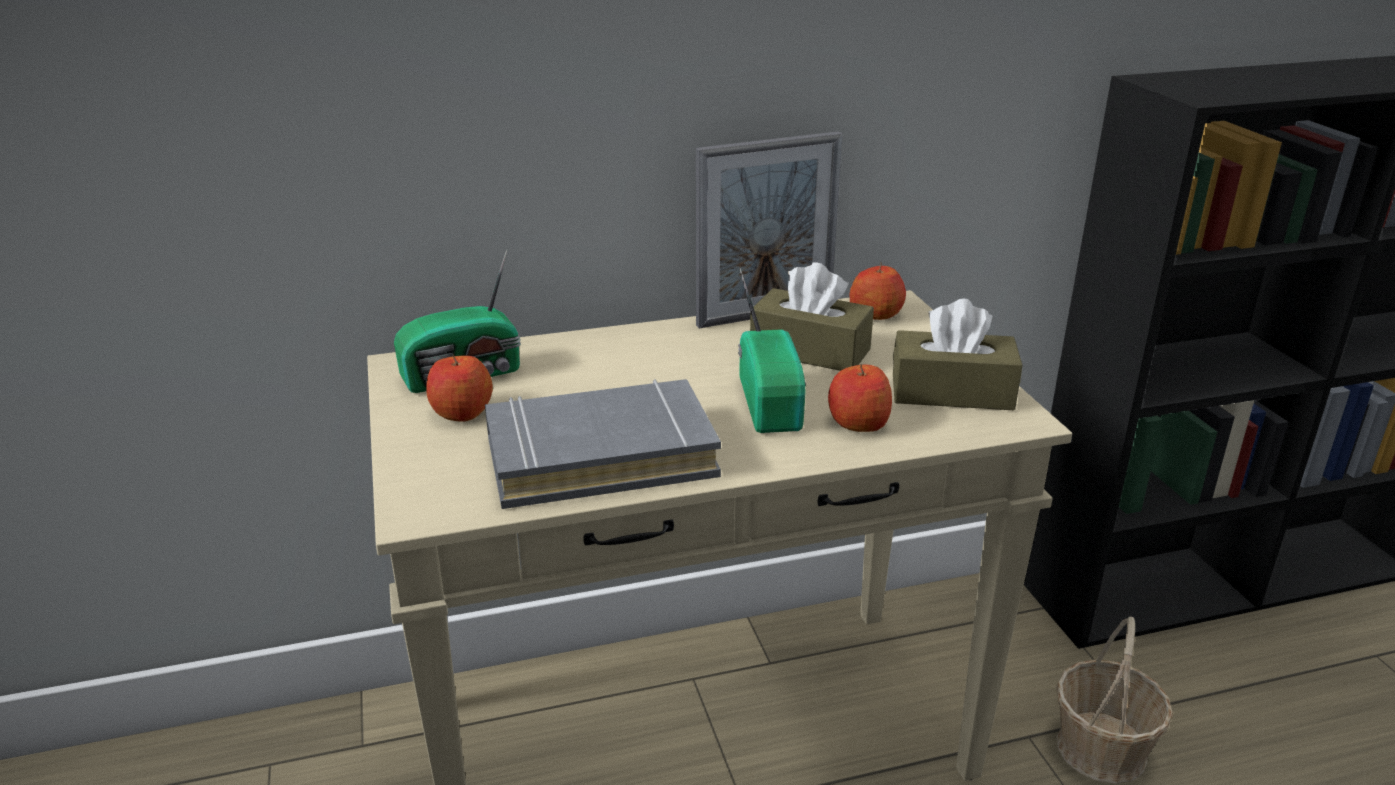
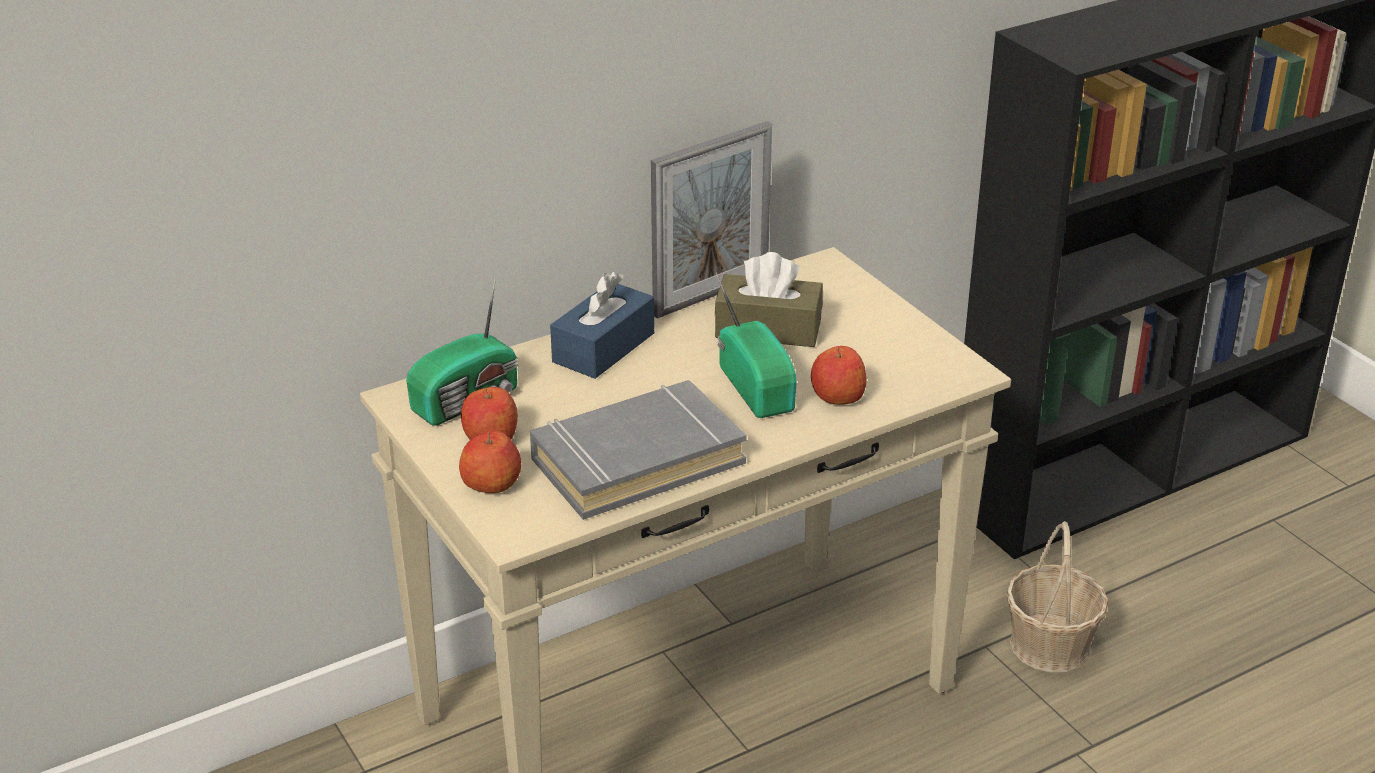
camera: 15 degrees left, 5 degrees up
(629, 347) = (603, 348): none -> blue tissue box
(876, 314) = (812, 279): apple -> apple (492, 483)
(952, 392) = (904, 354): brown tissue box -> none

